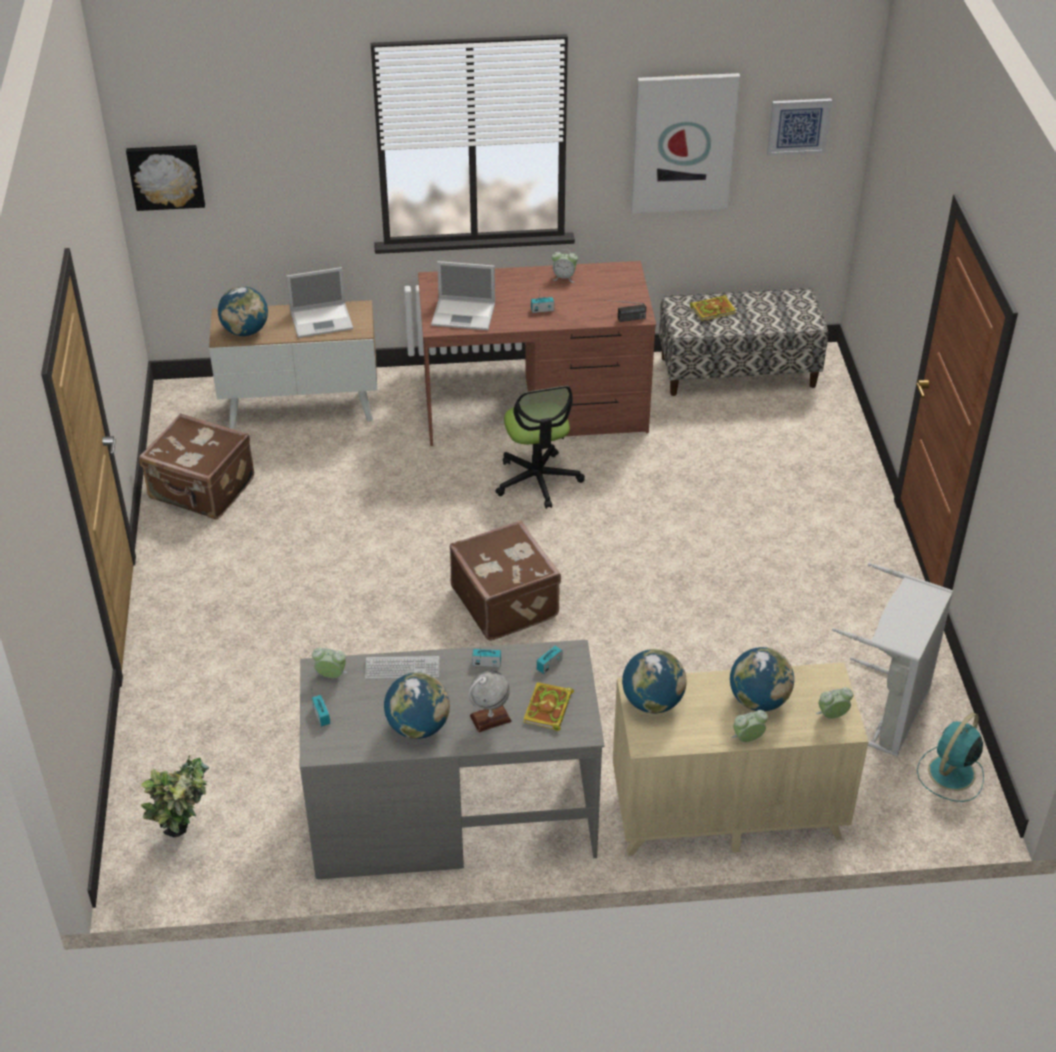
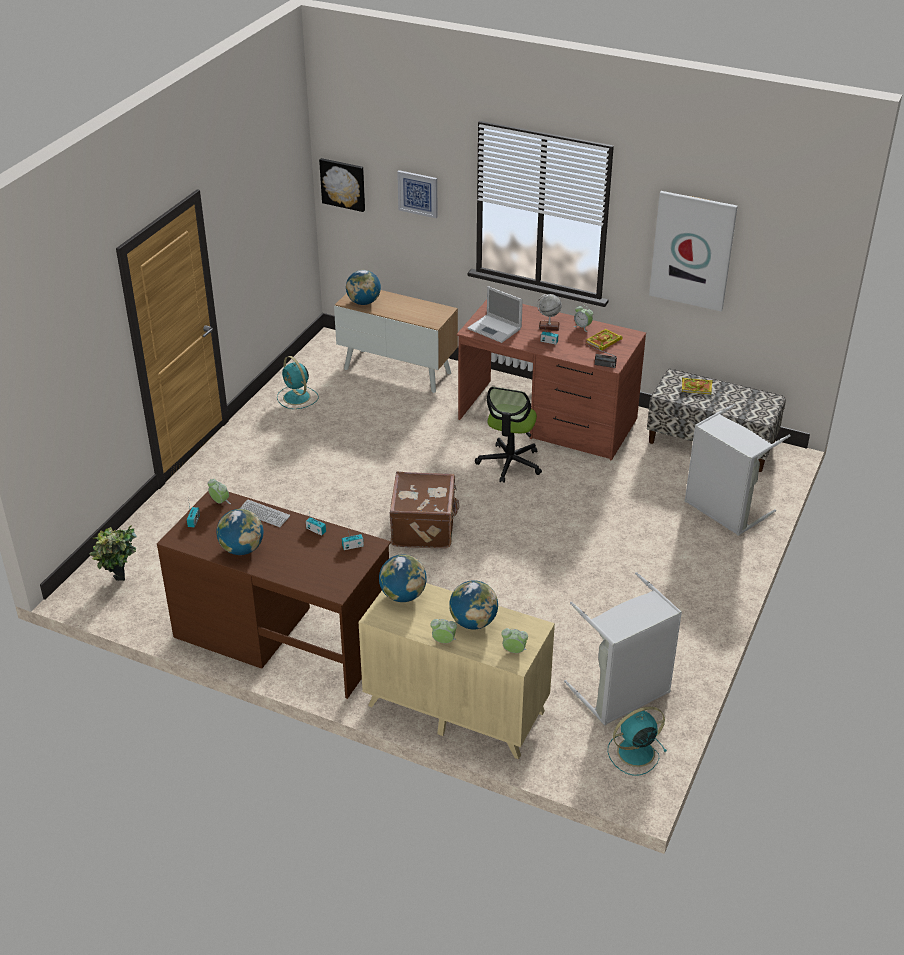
camera: 30 degrees right, 5 degrees down
(201, 490) = (297, 398): brown suitcase -> turquoise fan
(323, 320) = (416, 310): laptop -> none
(452, 814) = (282, 635): grey desk -> brown desk
(490, 718) = (288, 561): globe -> globe (549, 326)
(548, 709) = (327, 571): book -> book (603, 342)
(798, 126) = (782, 260): picture -> picture (418, 193)
(814, 449) = (723, 511): none -> grey laundry basket

